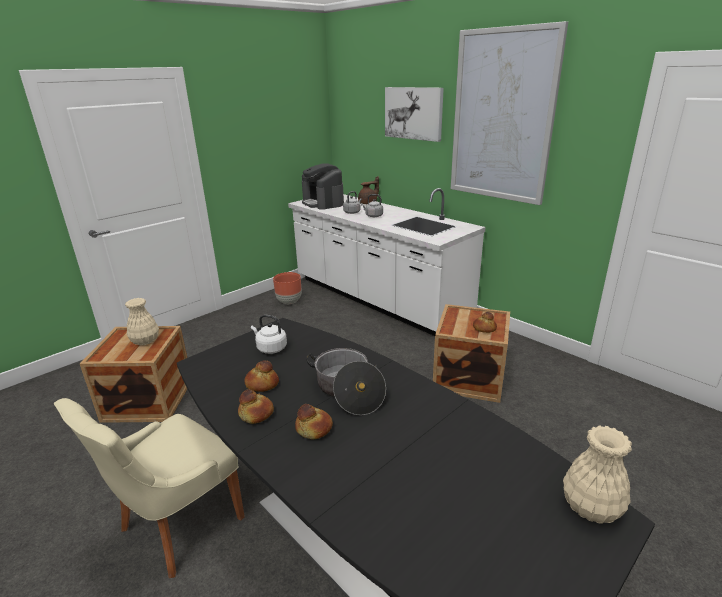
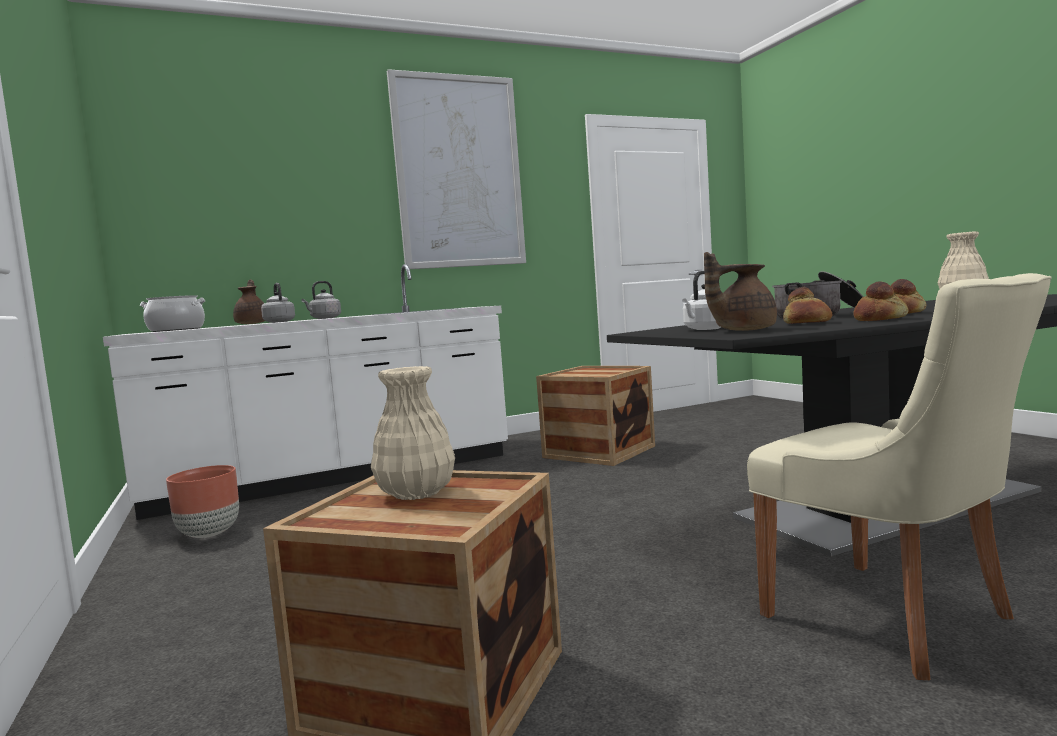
camera: 70 degrees left, 20 degrees down
(236, 362) = (742, 330): none -> brown teapot
(323, 203) = (176, 330): coffee machine -> cooking pot
(413, 113) = (318, 172): picture -> none
(484, 328) = (608, 371): bread -> none

